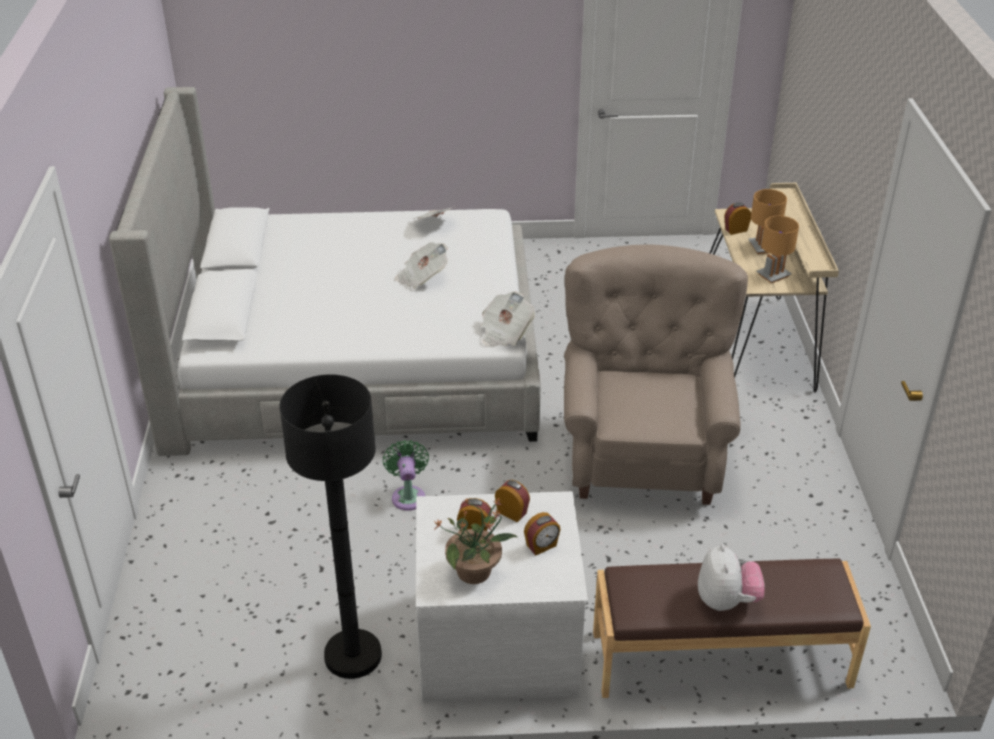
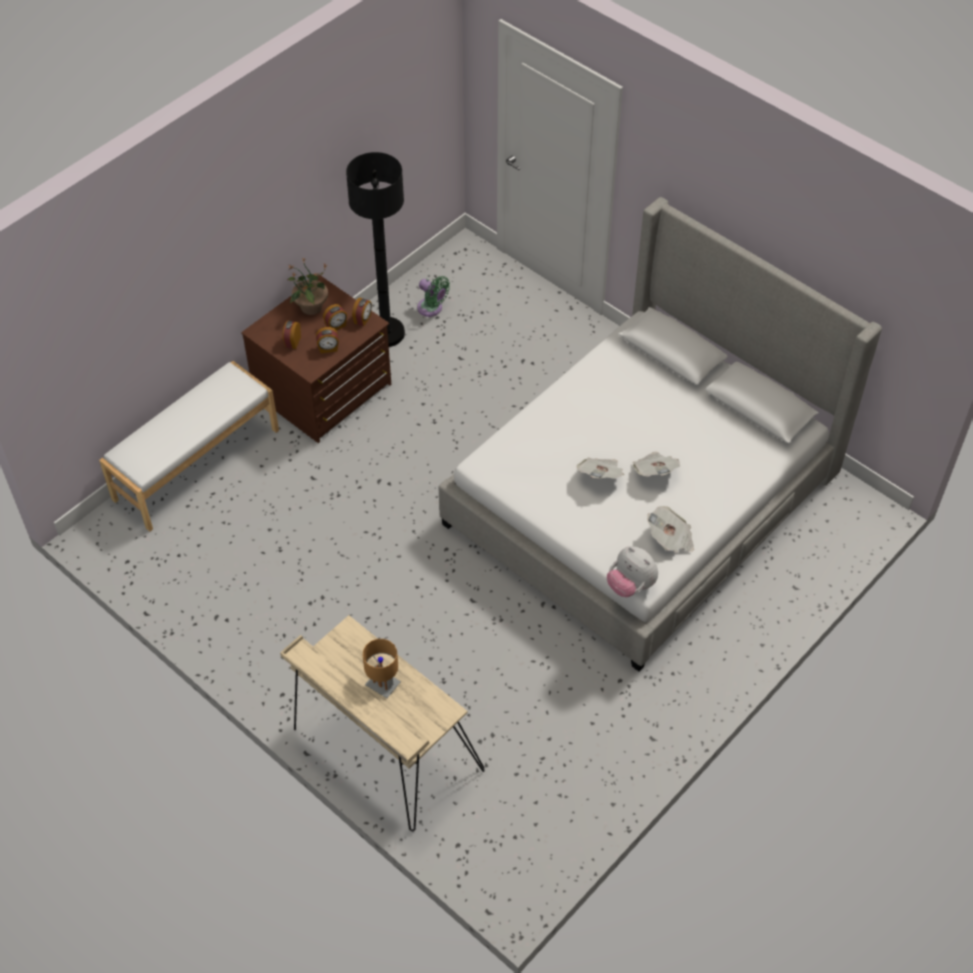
camera: 135 degrees right, 15 degrees up
(408, 495) = (472, 430): green fan -> green fan (432, 309)
(497, 640) = (324, 390): white dresser -> brown dresser
(505, 333) = (484, 470): newspaper -> newspaper (654, 472)
(643, 453) = (366, 570): beige armchair -> none
(720, 660) = (196, 464): brown bench -> white bench
(726, 601) = (184, 413): plush toy -> plush toy (630, 585)
(735, 229) = (424, 692): alarm clock -> alarm clock (363, 319)
(773, 275) = (346, 653): brown table lamp -> none

